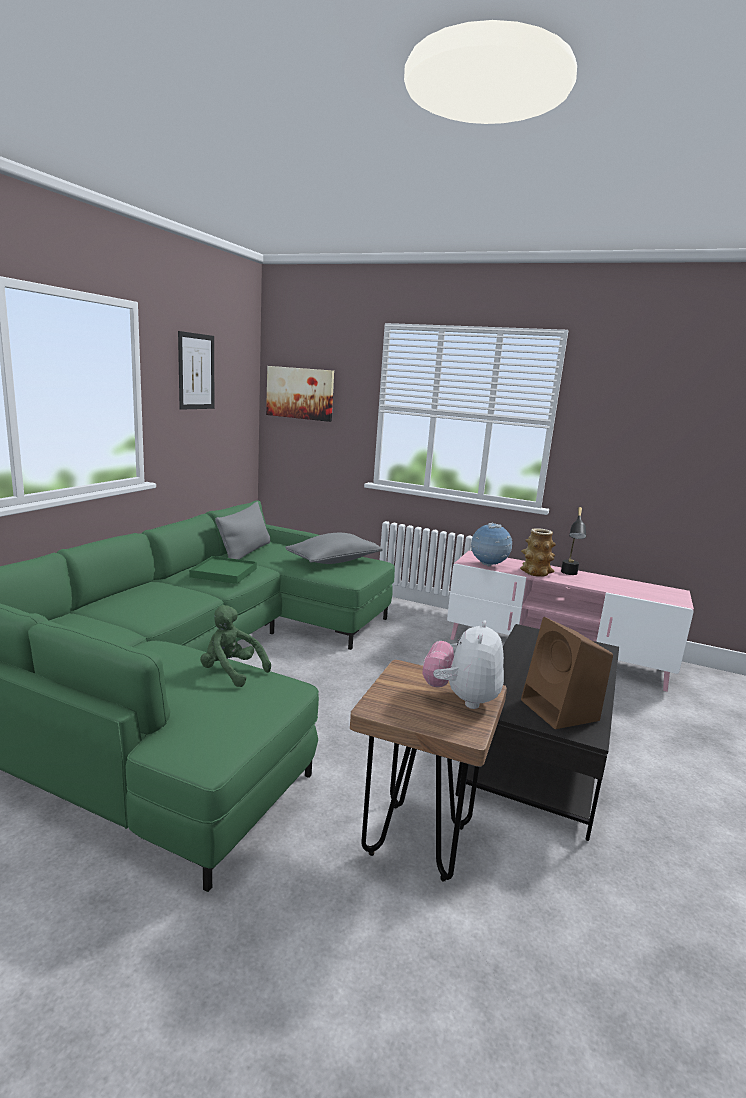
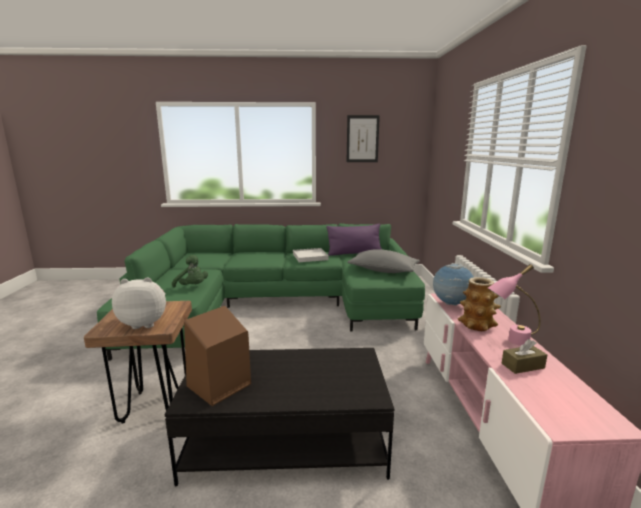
camera: 65 degrees right, 0 degrees up
(224, 573) = (310, 257): green tray -> white tray
(231, 672) = (192, 287): green plush toy -> green plush toy turned 120 degrees clockwise
(245, 552) = (354, 253): grey pillow -> purple pillow
(300, 393) = (441, 150): picture -> none
(569, 574) = (510, 341): black table lamp -> pink table lamp
(606, 584) = (522, 366): none -> brown tissue box

